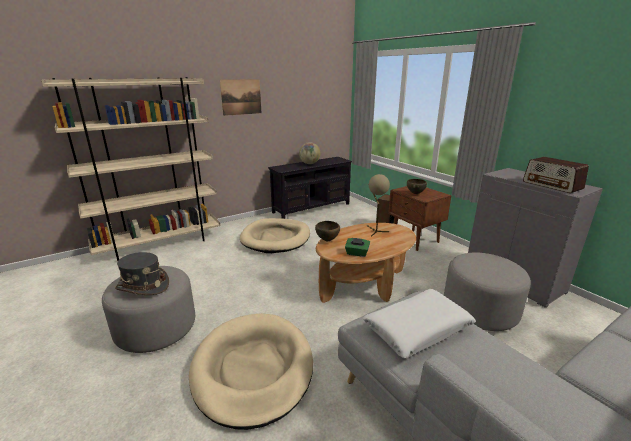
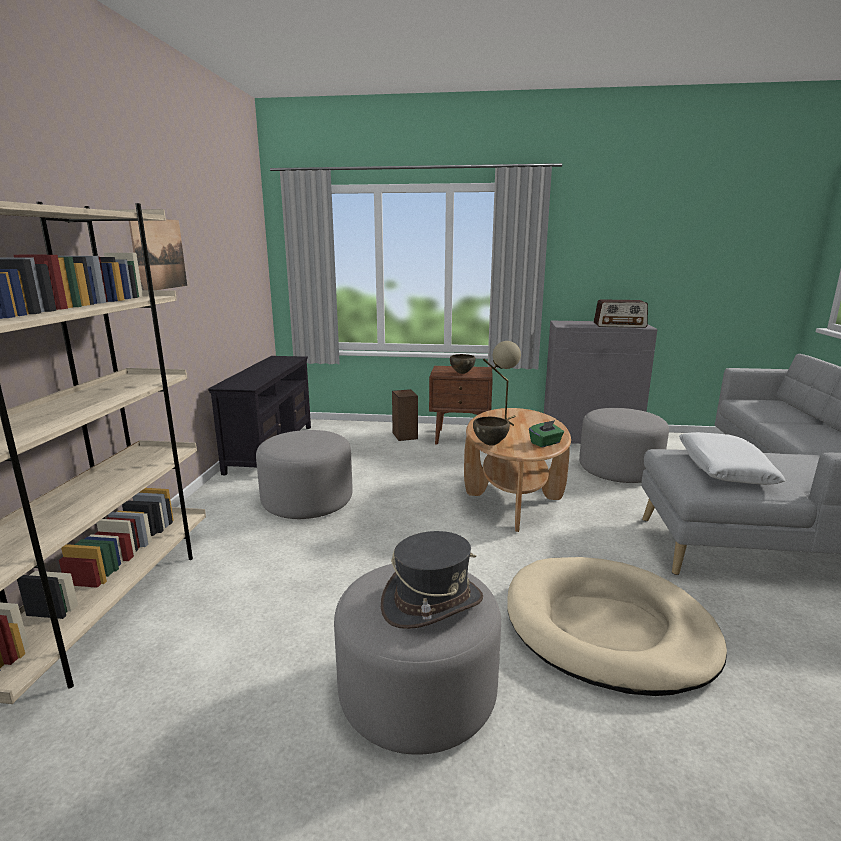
camera: 50 degrees left, 5 degrees down
(276, 238) = (307, 501): beige dog bed -> grey ottoman
(309, 163) = (262, 370): globe -> none

